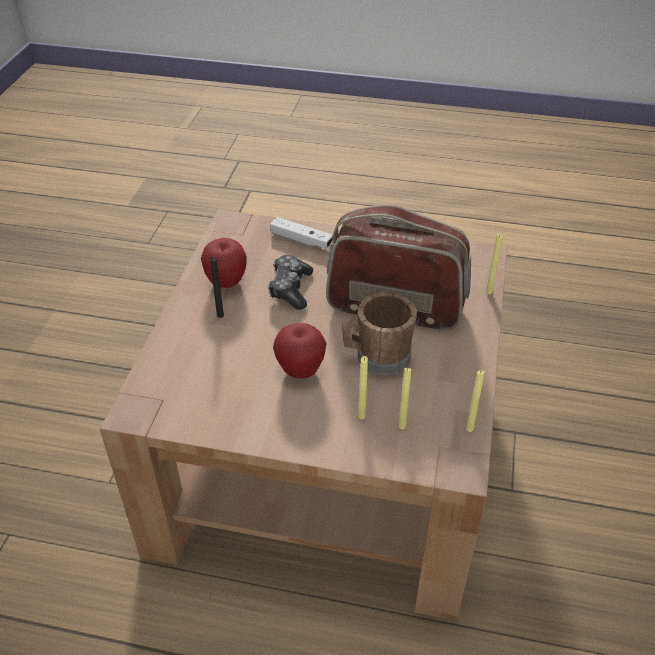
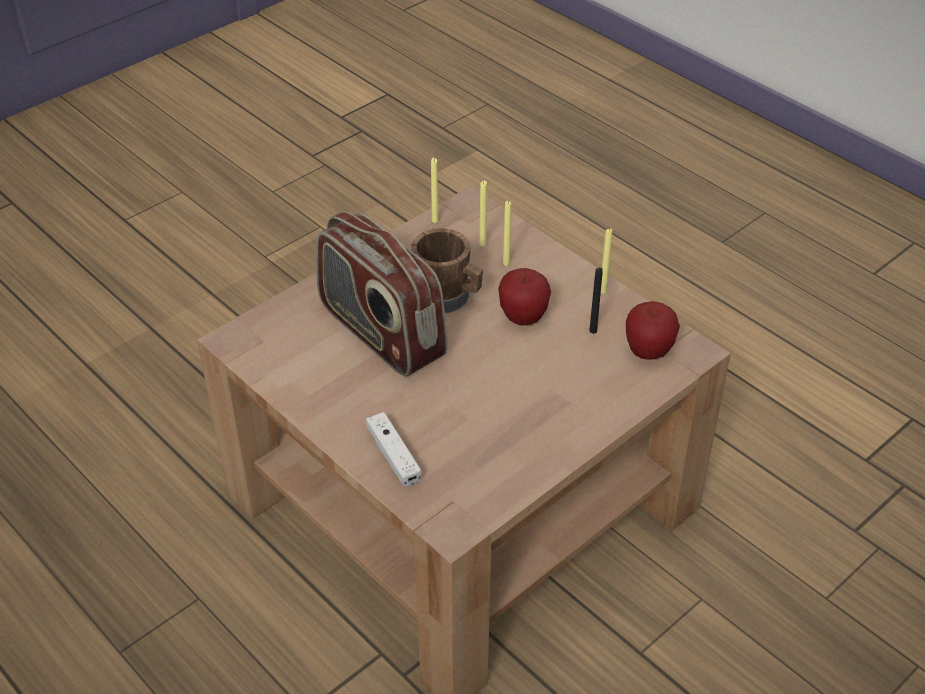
camera: 145 degrees left, 0 degrees up
(220, 315) = (556, 405): black candle -> black candle (593, 331)
(226, 282) = (521, 441): apple -> apple (648, 352)
(290, 289) = (461, 400): game controller -> none
(489, 292) = (281, 304): yellow candle -> yellow candle (603, 291)

